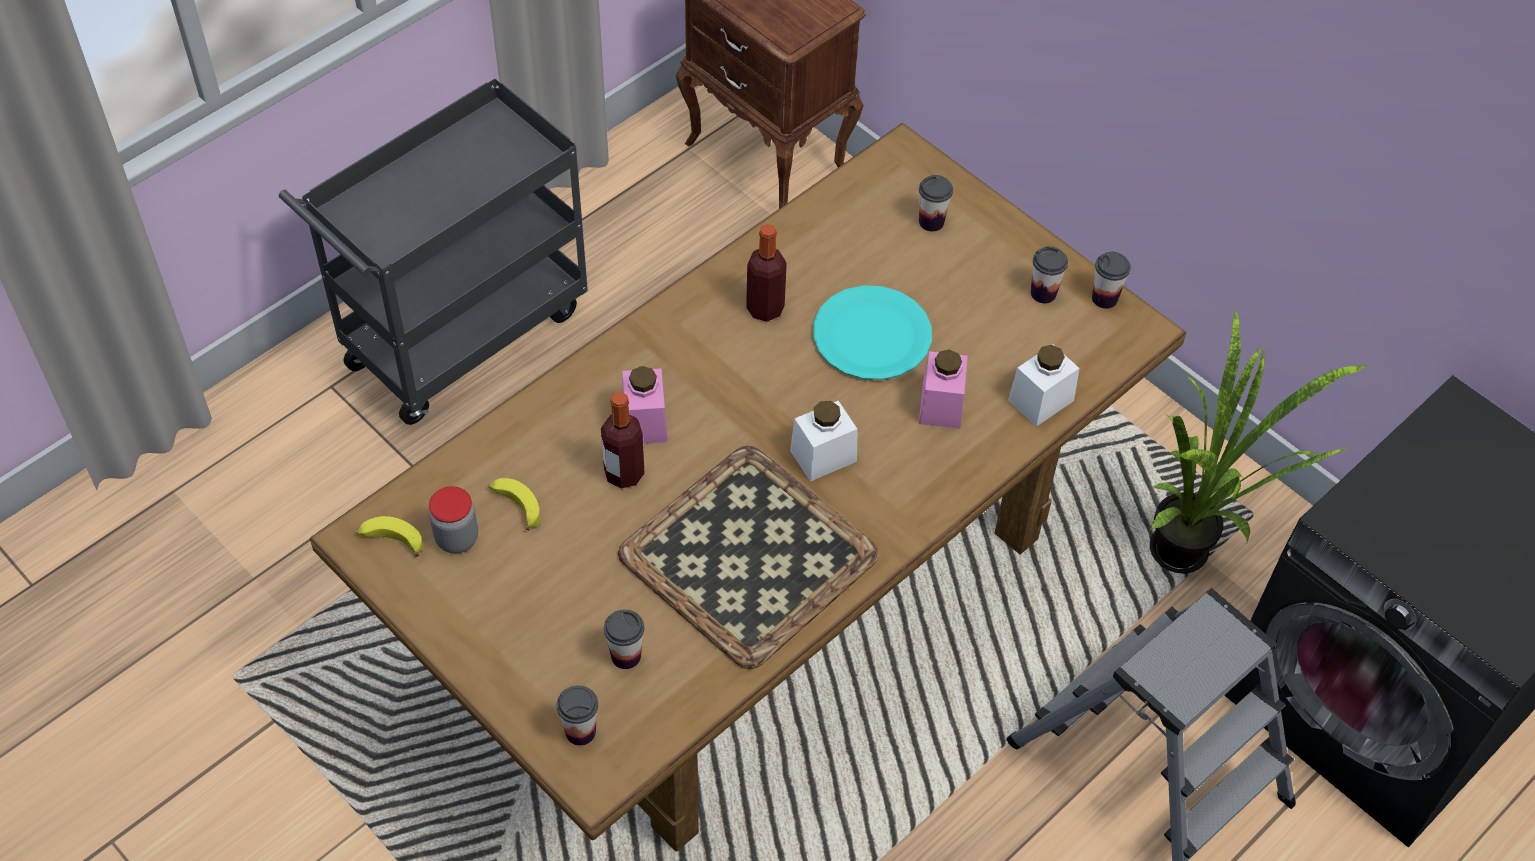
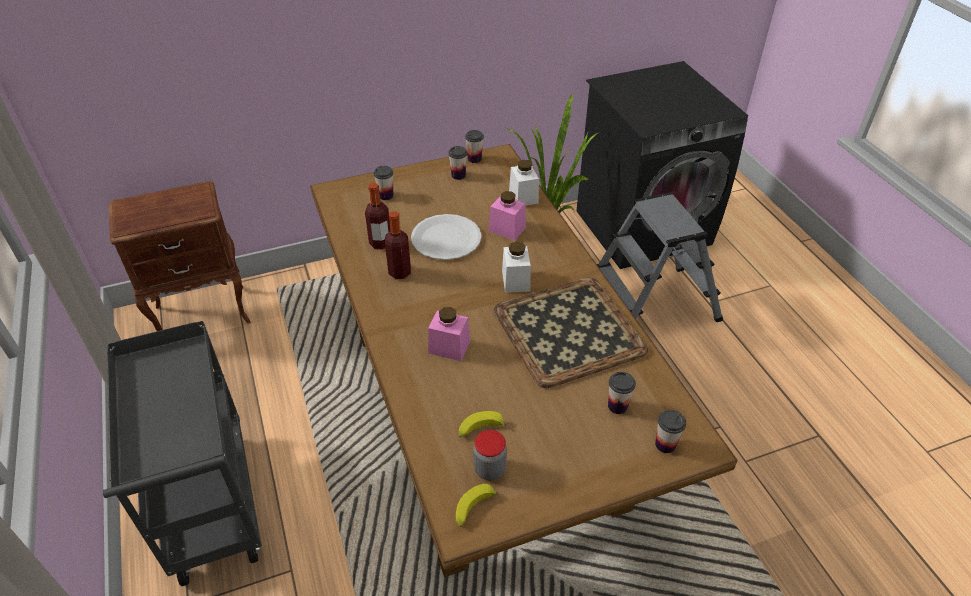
camera: 65 degrees left, 10 degrees down
(624, 473) = (482, 368): bottle -> bottle (380, 243)
(872, 335) = (446, 238): turquoise plate -> white plate

